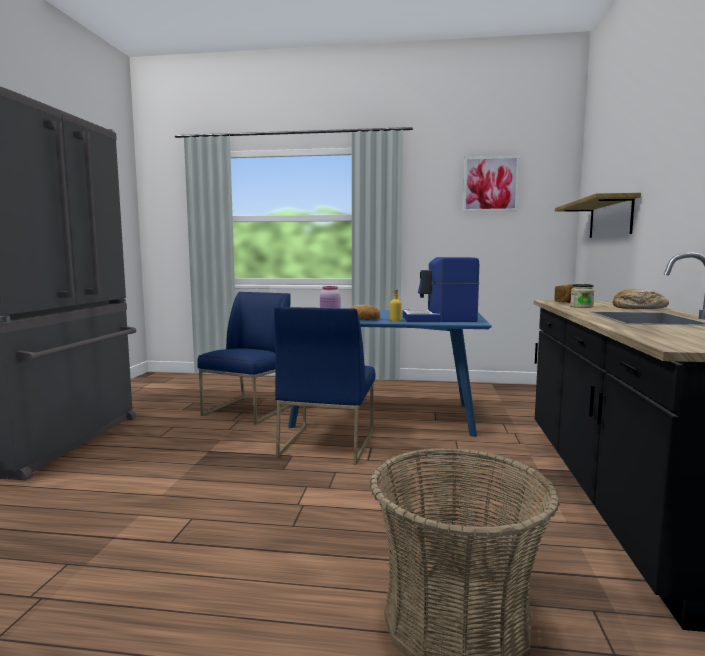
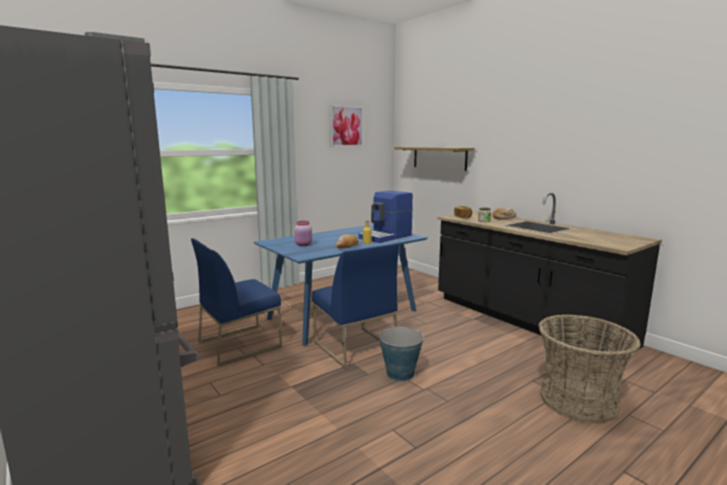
camera: 45 degrees left, 5 degrees up
(249, 410) = (240, 344): blue chair -> blue chair turned 105 degrees counterclockwise
(310, 481) = (400, 374): none -> bucket

